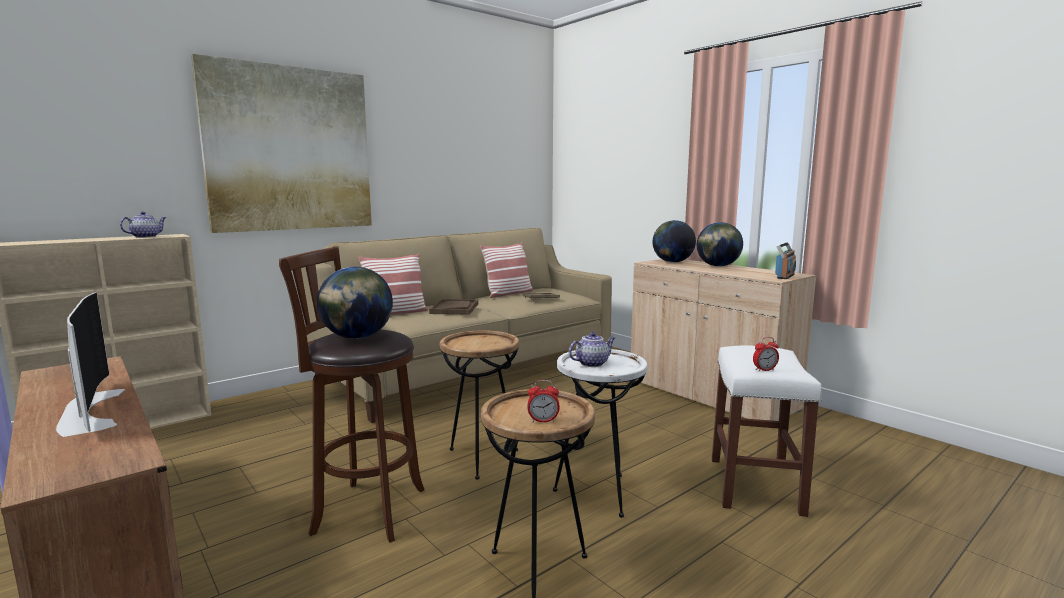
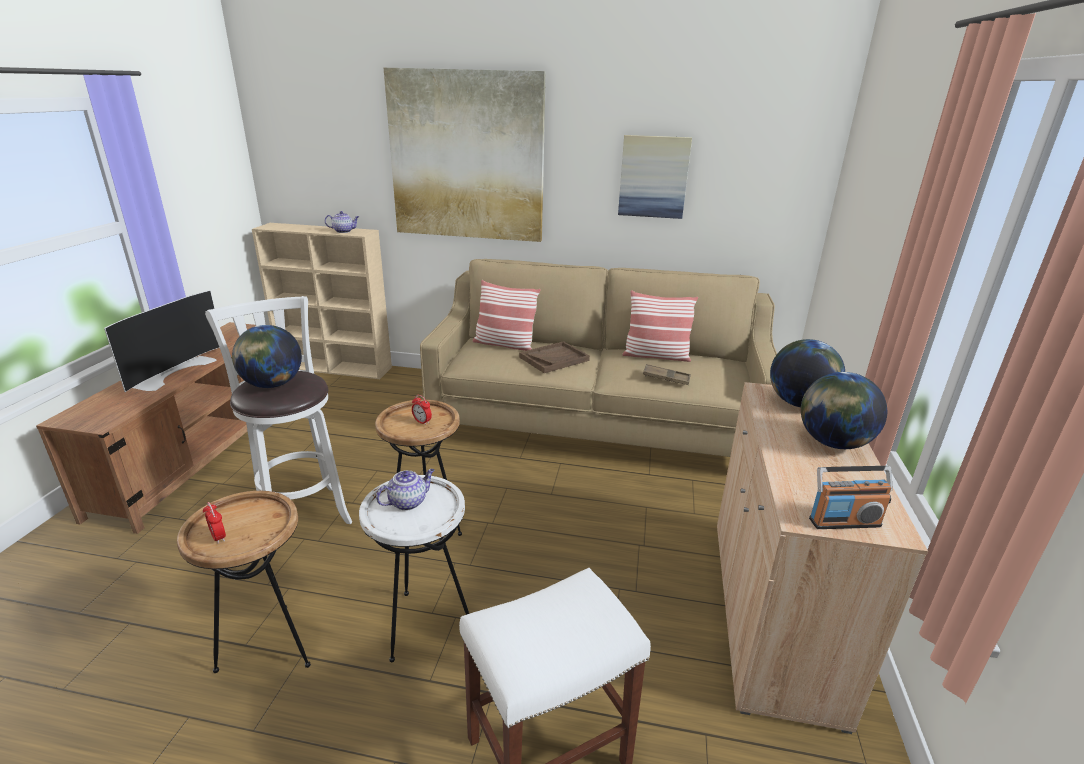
camera: 50 degrees right, 15 degrees up
(363, 510) = (302, 513): brown stool -> white stool
(450, 164) = (653, 177): none -> picture
(592, 363) = (408, 502): teapot -> teapot turned 60 degrees counterclockwise
(764, 370) = (491, 634): alarm clock -> alarm clock (422, 422)

